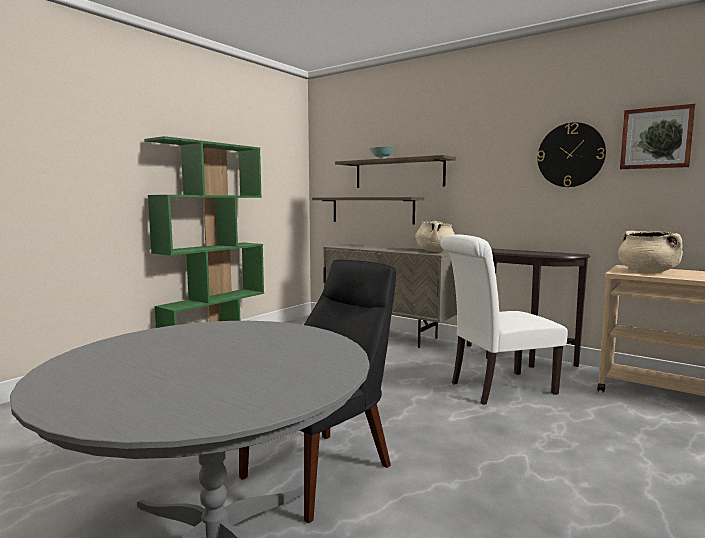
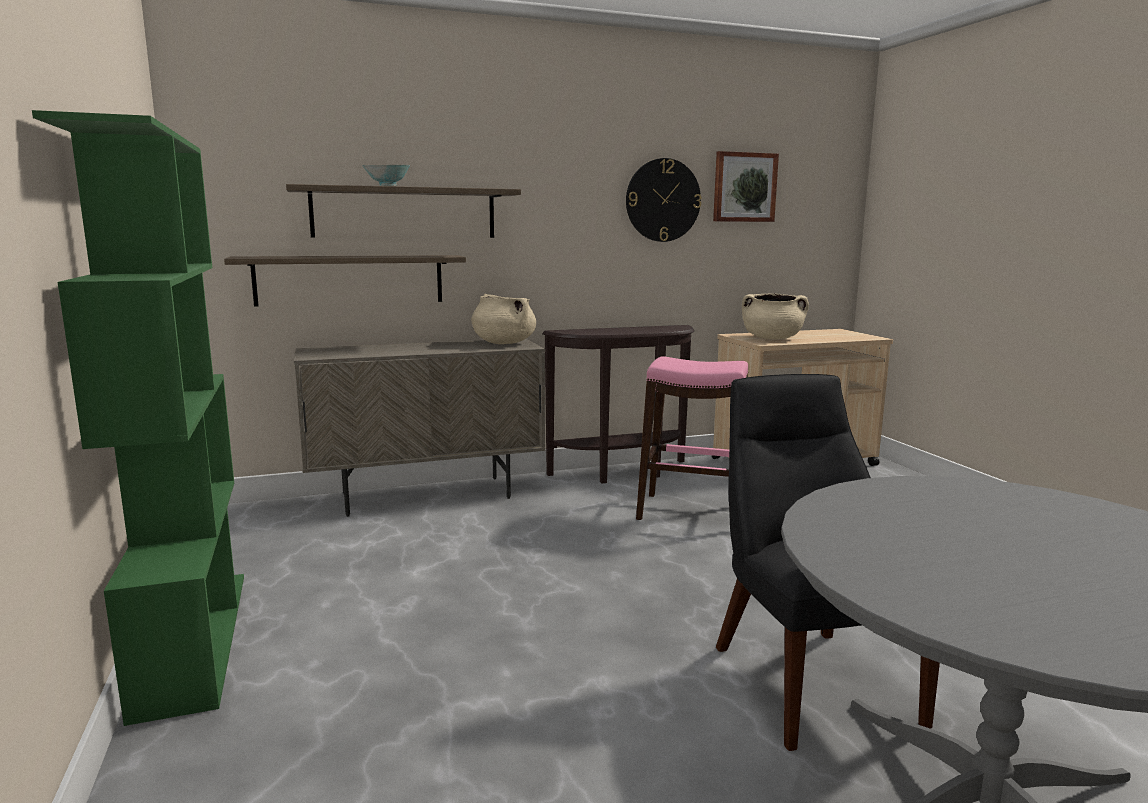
camera: 55 degrees left, 5 degrees up
(496, 388) = (691, 512): white chair -> pink stool

